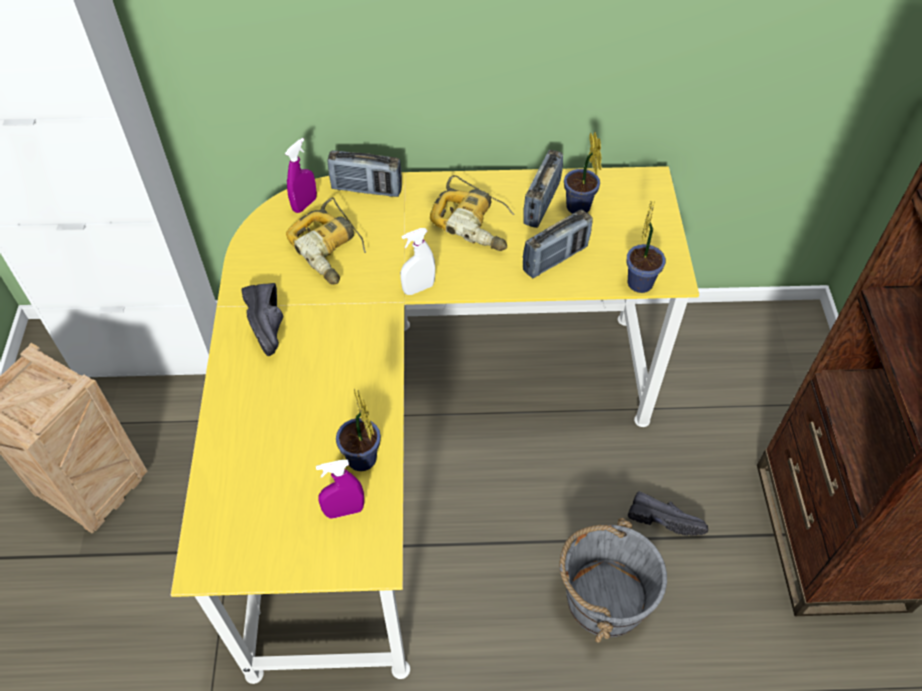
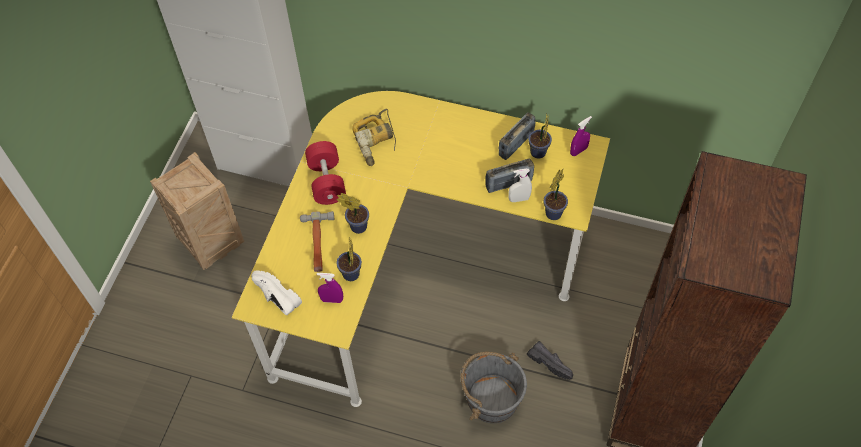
camera: 20 degrees right, 5 degrees up
(241, 538) = (274, 298): none -> white shoe
(271, 325) = (327, 181): black shoe -> red dumbbell
(289, 425) = (318, 244): none -> hammer
(305, 204) = (371, 107): purple spray bottle -> purple spray bottle (578, 151)
(343, 380) = (356, 226): none -> potted plant
(366, 189) = (412, 106): radio -> none
(418, 288) = (419, 181): white spray bottle -> white spray bottle (519, 199)
(475, 222) = (470, 146): power drill -> none

